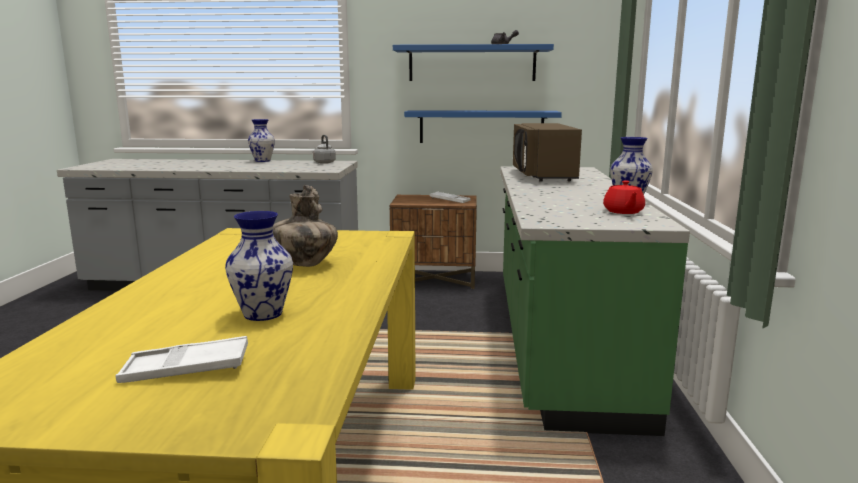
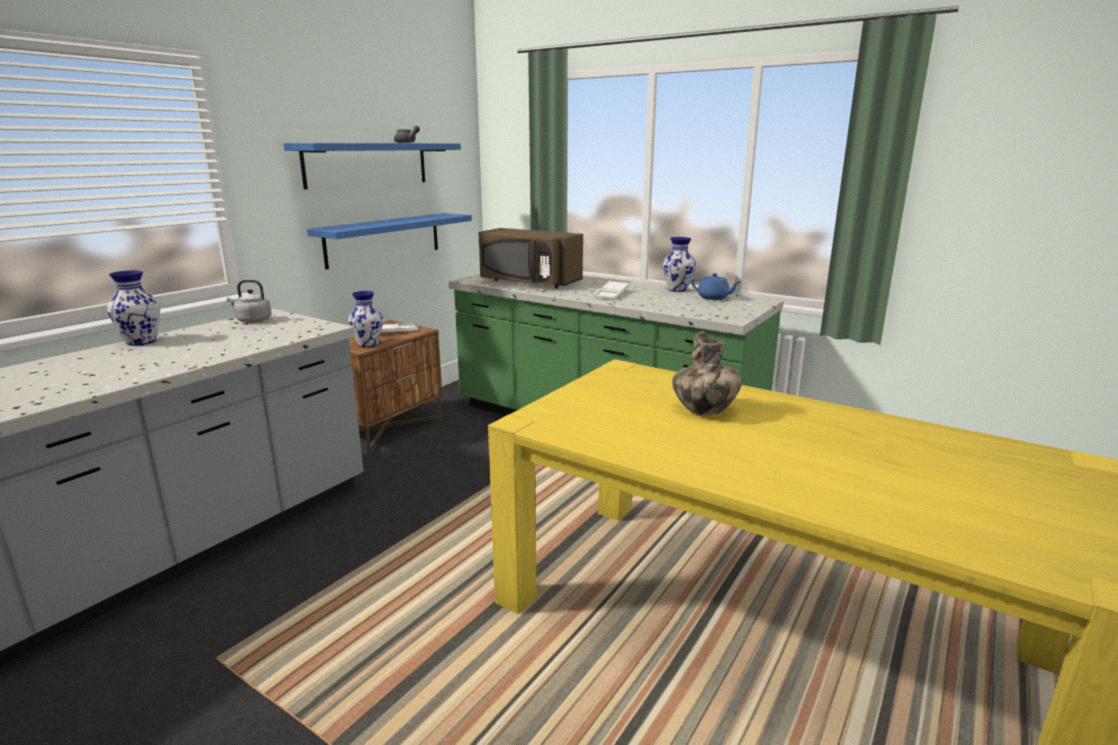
camera: 60 degrees left, 5 degrees up
(186, 369) = (985, 482): white tray -> white tray (611, 294)
(264, 314) = (855, 444): vase -> vase (368, 344)
(623, 212) = (713, 298): red teapot -> blue teapot

